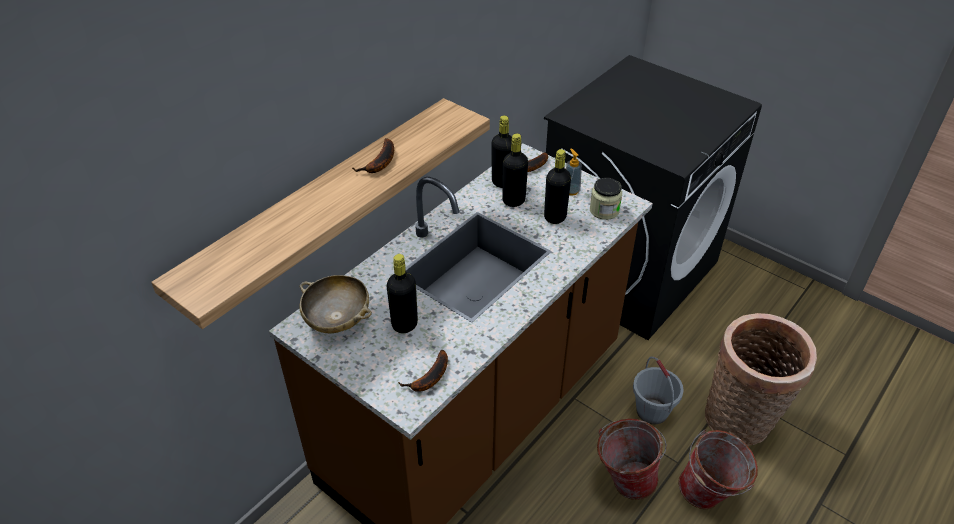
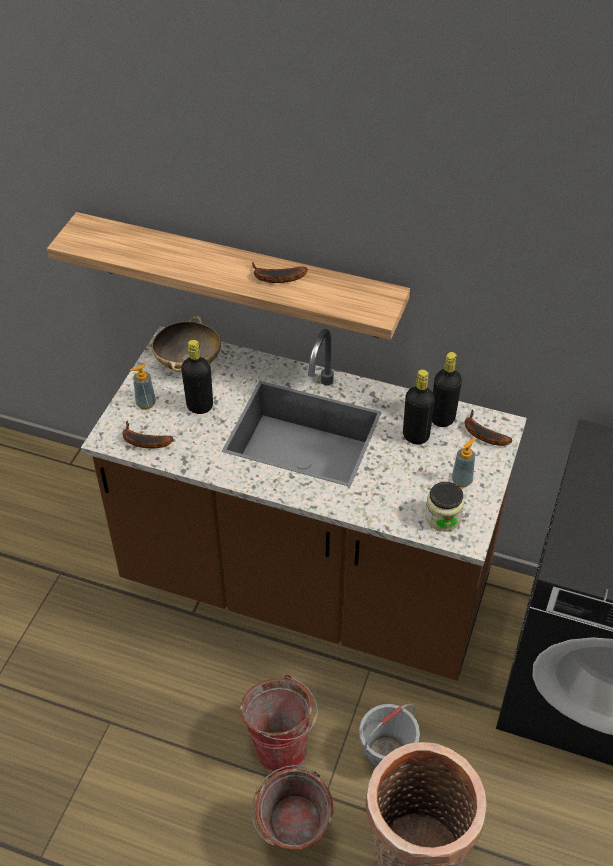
camera: 70 degrees right, 5 degrees up
(377, 365) = (146, 403): none -> soap dispenser
(555, 217) = (407, 477): black bottle -> none

